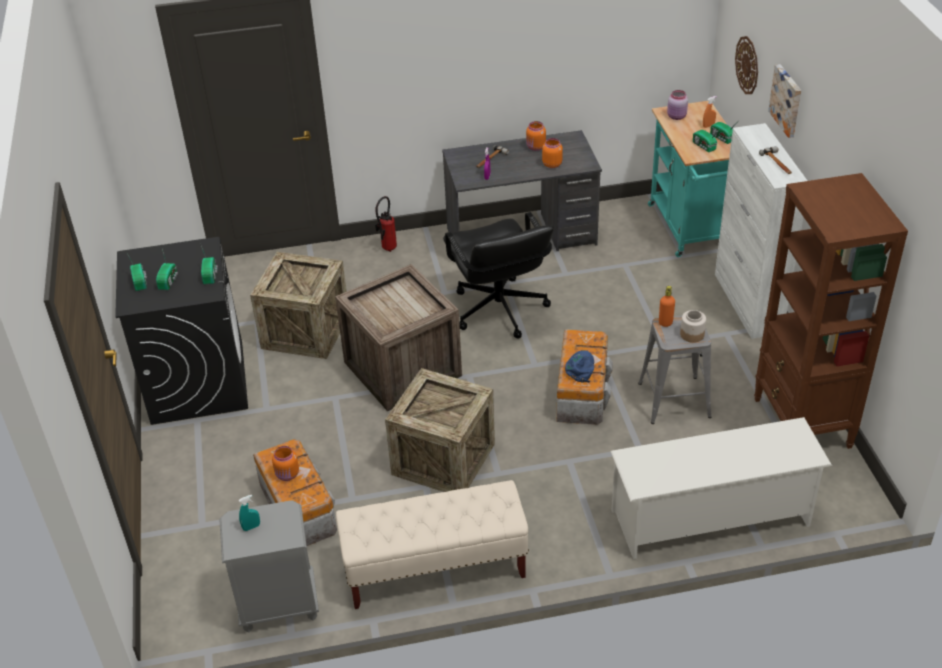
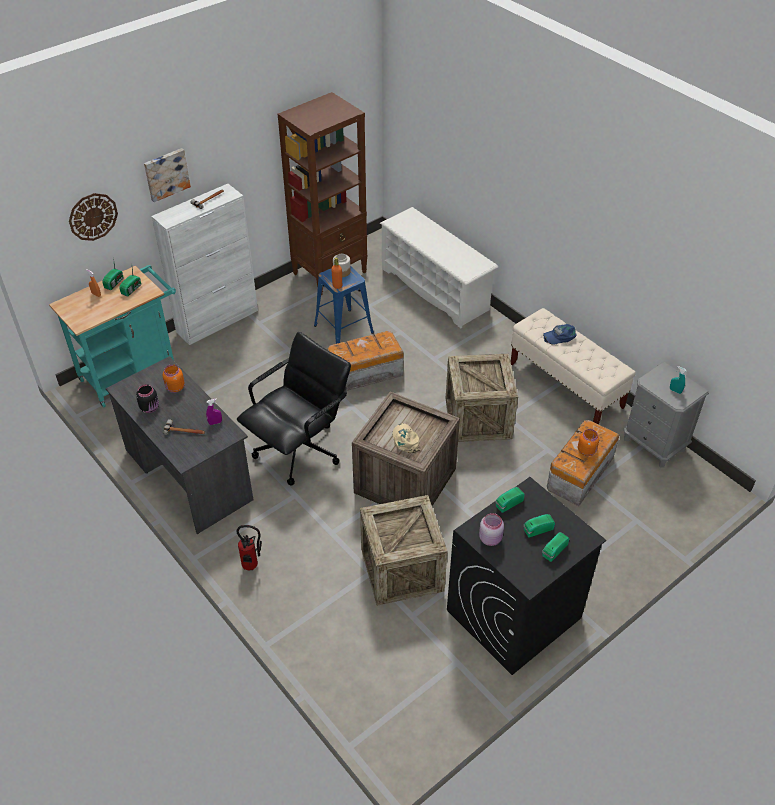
camera: 120 degrees left, 5 degrees up
(387, 302) = (405, 440): none -> beige cap
(535, 147) = (150, 408): orange jar -> black jar
(580, 368) = (375, 346): blue cap -> blue cap (560, 336)
(674, 400) = (344, 329): grey stool -> blue stool
(676, 117) = (87, 315): pink jar -> pink jar (490, 538)

